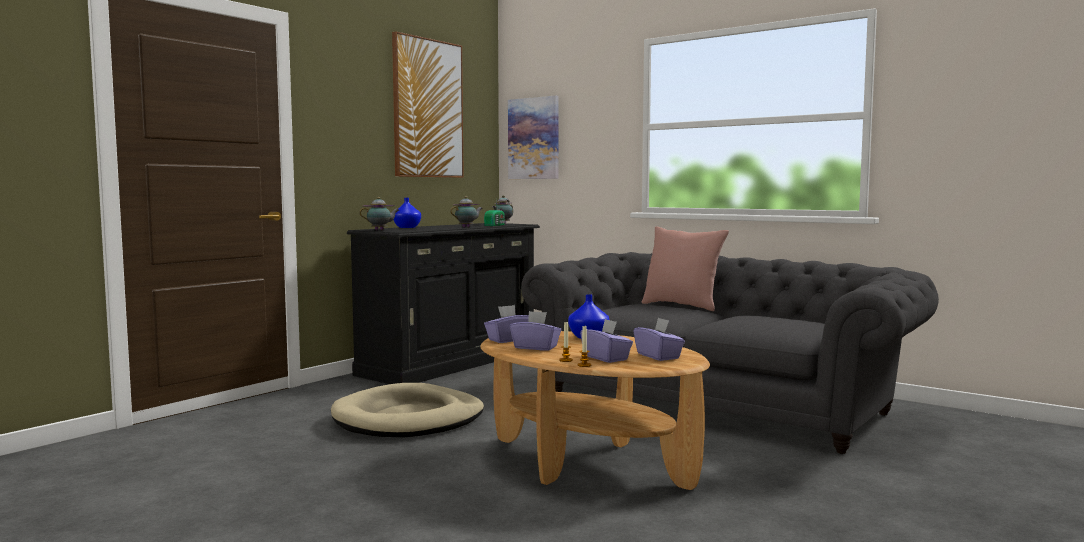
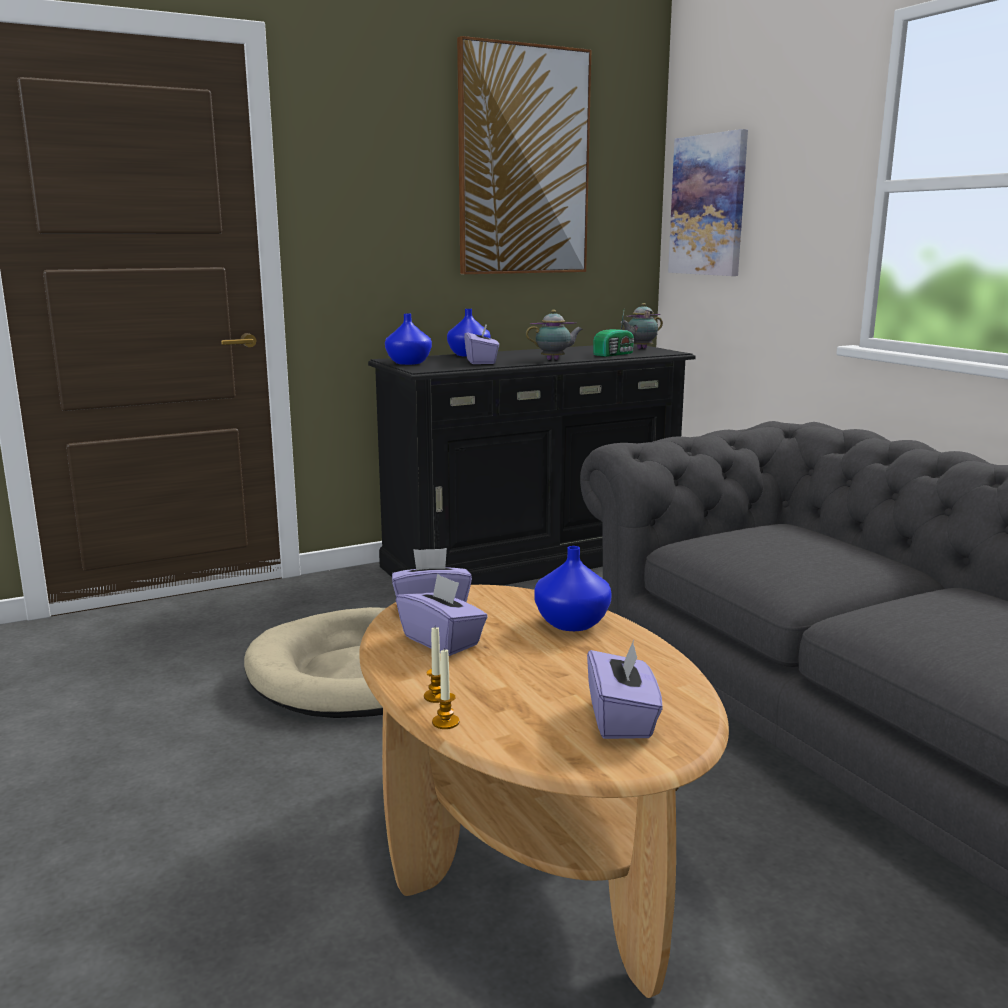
camera: 25 degrees right, 10 degrees up
(380, 230) = (408, 363): teapot -> blue vase
(606, 358) = (516, 704): purple tissue box -> purple tissue box (481, 362)
(682, 306) = (866, 544): pink pillow -> none

